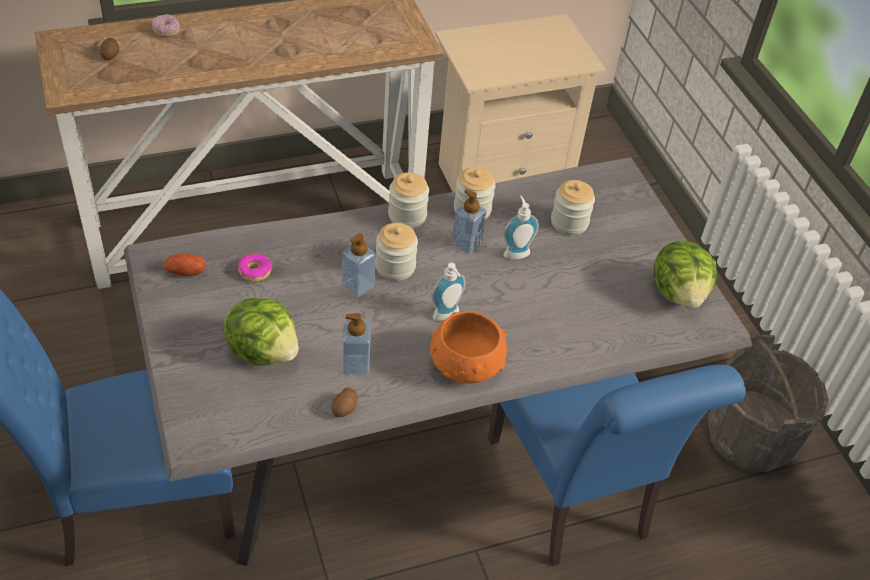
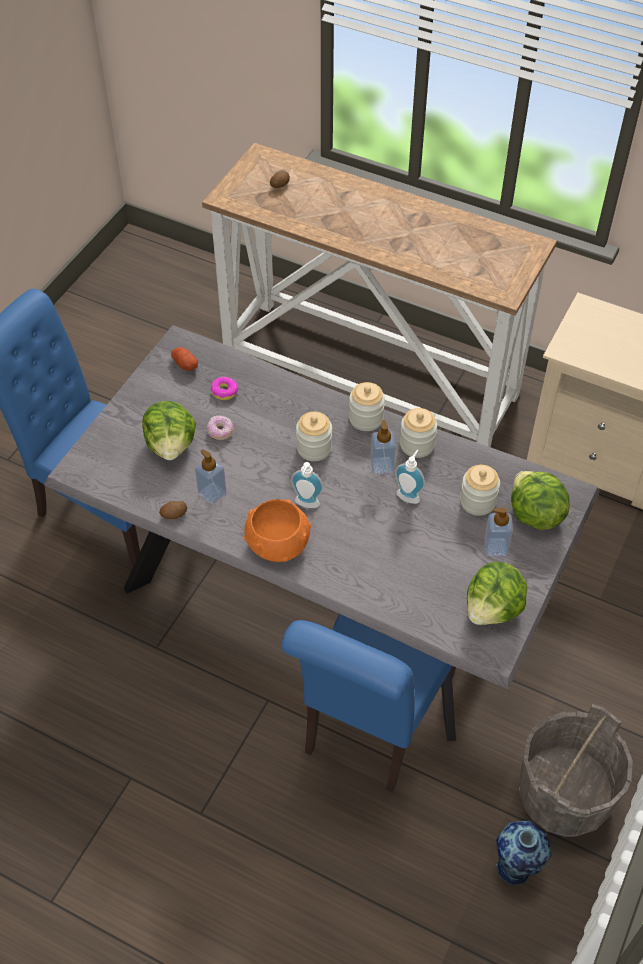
camera: 50 degrees right, 5 degrees up
(166, 31) = (336, 185): donut -> donut (220, 432)
(358, 286) = (275, 444): soap dispenser -> soap dispenser (495, 547)
(618, 205) = (534, 515): none -> lettuce
(783, 516) = (515, 869): none -> vase

